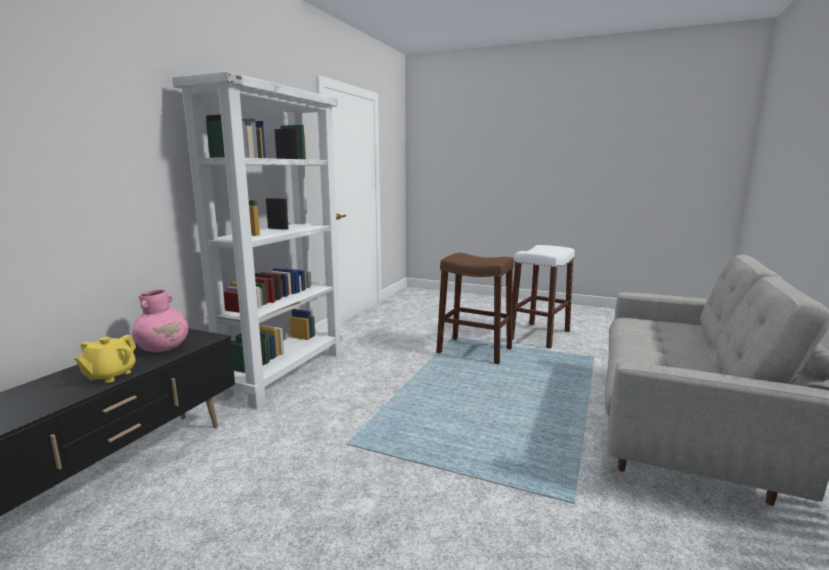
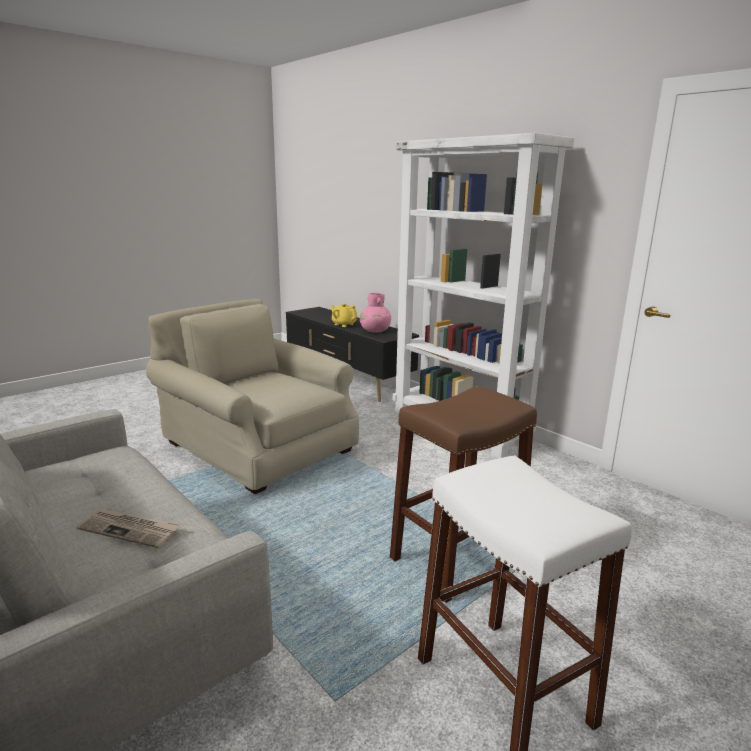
camera: 115 degrees right, 5 degrees up
(406, 467) = (259, 447): none -> beige armchair
(661, 338) = (131, 530): none -> newspaper

